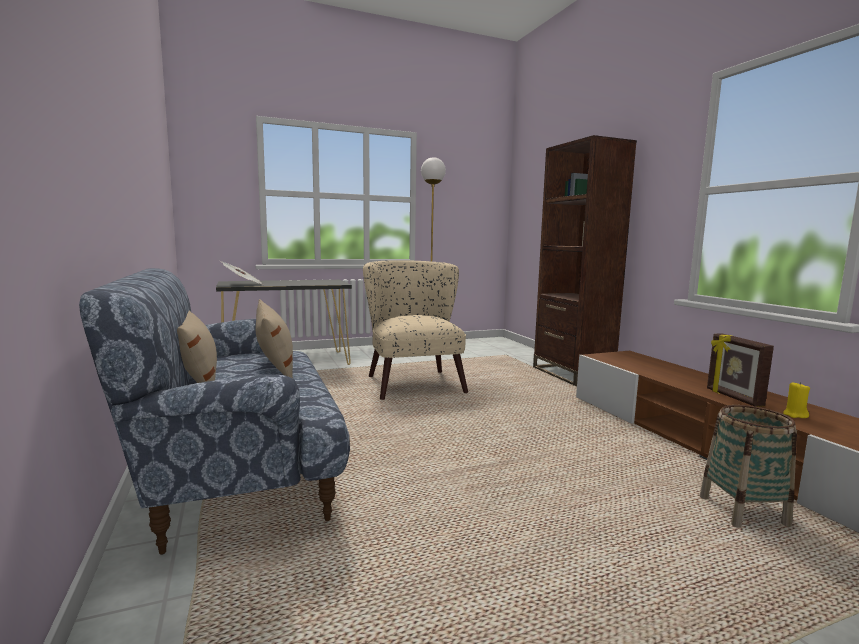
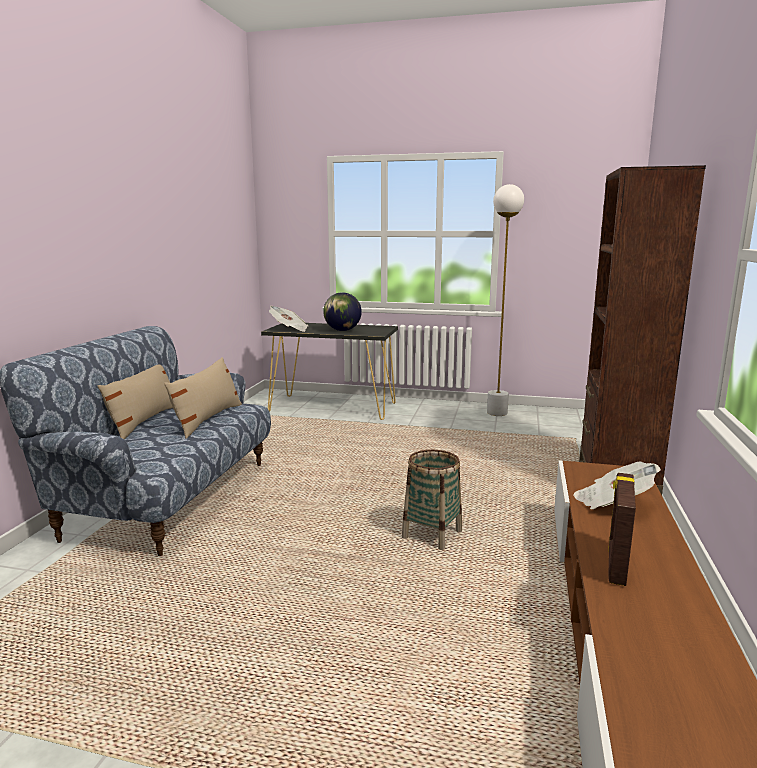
camera: 35 degrees right, 5 degrees up
(300, 283) = (342, 330): none -> globe
(412, 381) = (411, 451): beige armchair -> none
(658, 370) = (612, 503): none -> newspaper
(742, 511) = (500, 694): basket -> basket (432, 534)
(795, 415) = (641, 609): yellow candle -> none

